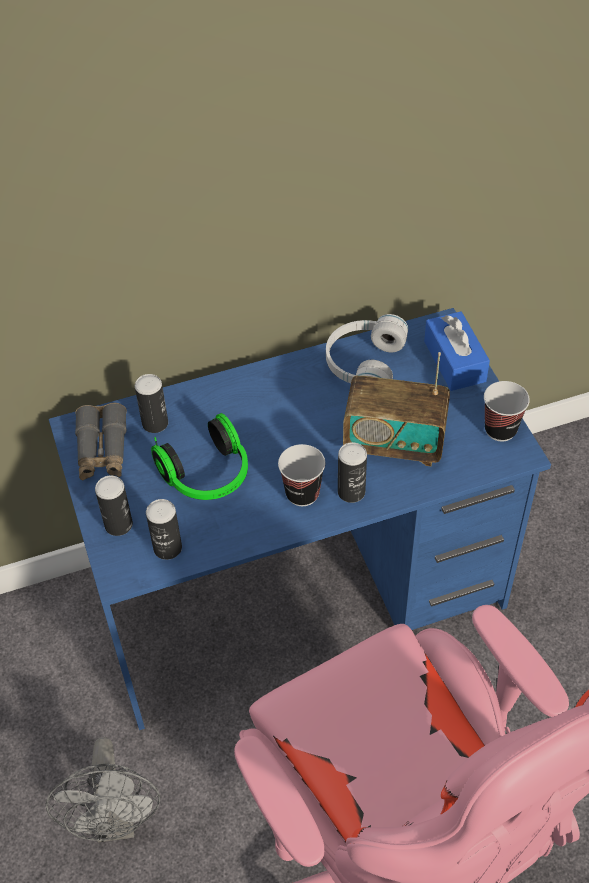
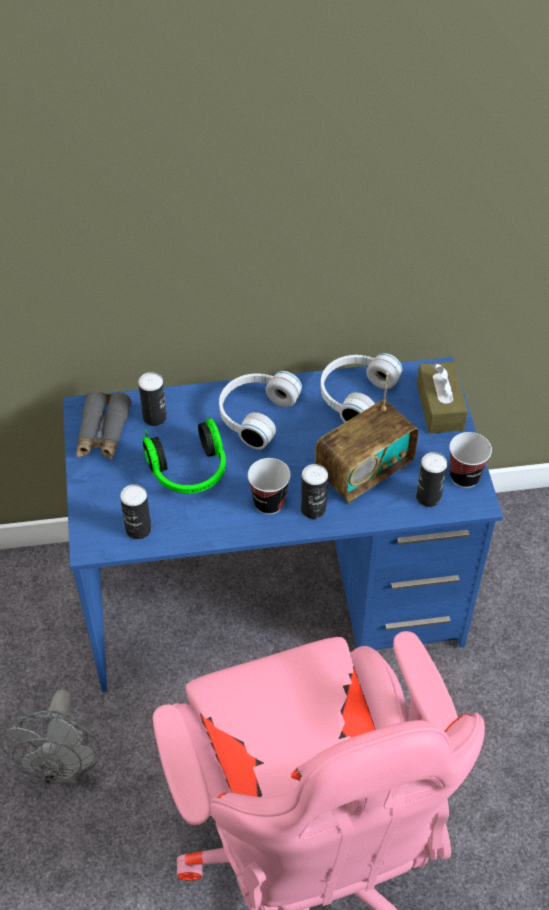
camera: 10 degrees right, 0 degrees up
(118, 524) = (101, 501): can -> can (428, 497)
(262, 402) = (254, 414): none -> white headphones
(394, 443) = (363, 472): radio -> radio turned 60 degrees counterclockwise
(454, 361) = (439, 407): blue tissue box -> brown tissue box

